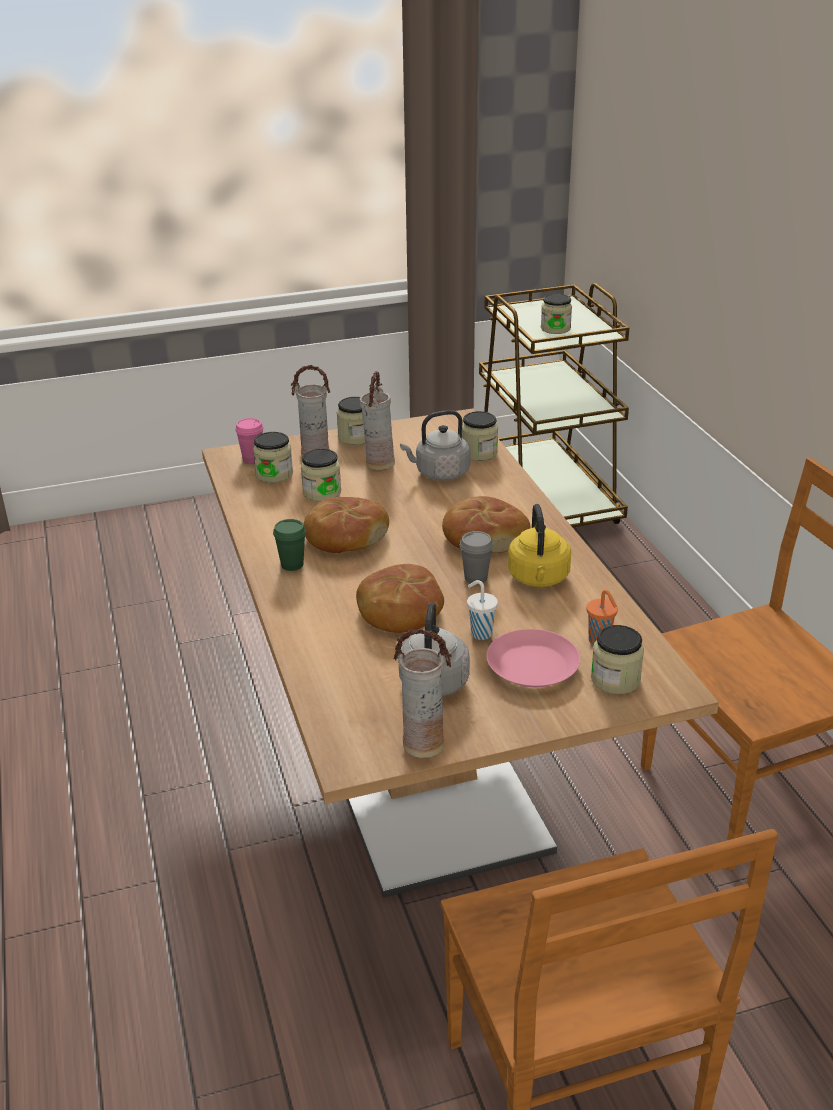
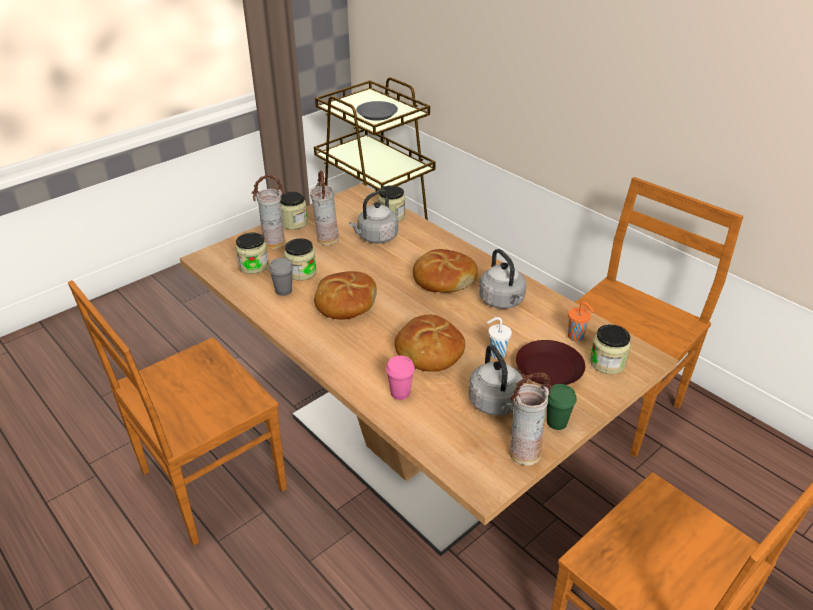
camera: 25 degrees left, 5 degrees up
(170, 731) = (209, 482): none -> brown chair
(252, 458) = (226, 256): pink cup -> pink cup (400, 393)
(292, 565) = (322, 336): green cup -> green cup (556, 422)
(475, 578) = (461, 312): grey cup -> grey cup (283, 291)
(532, 667) = (549, 369): pink plate -> brown plate
(538, 579) = (502, 301): yellow kettle -> grey kettle
(555, 328) = (377, 114): jar -> grey plate

